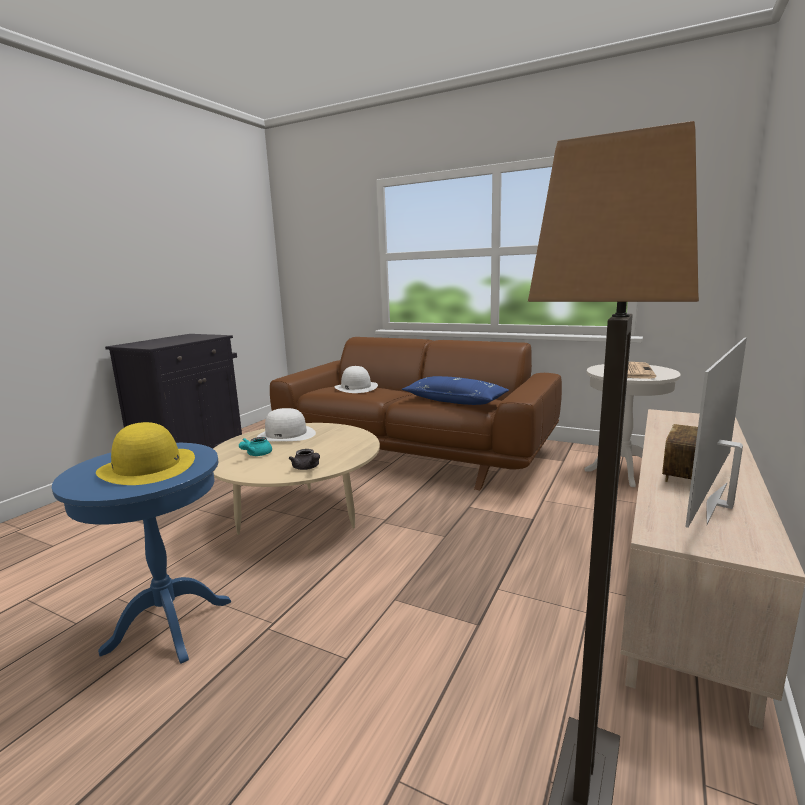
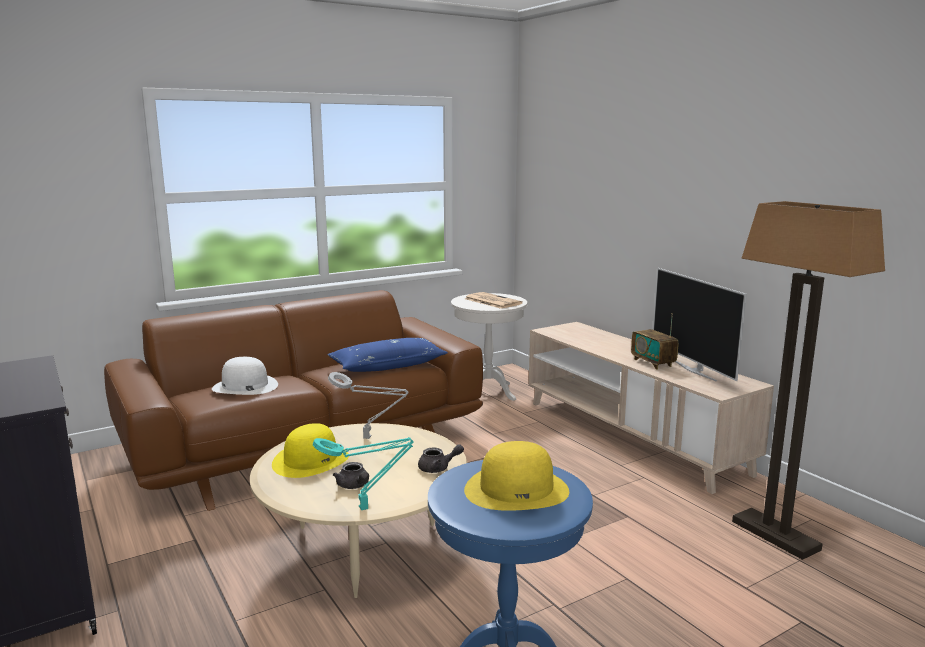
camera: 60 degrees left, 0 degrees up
(225, 466) = (366, 508): none -> turquoise table lamp
(256, 454) = (354, 486): turquoise teapot -> grey teapot
(286, 435) = (311, 460): white hat -> yellow hat
(339, 437) = (370, 438): none -> grey table lamp

